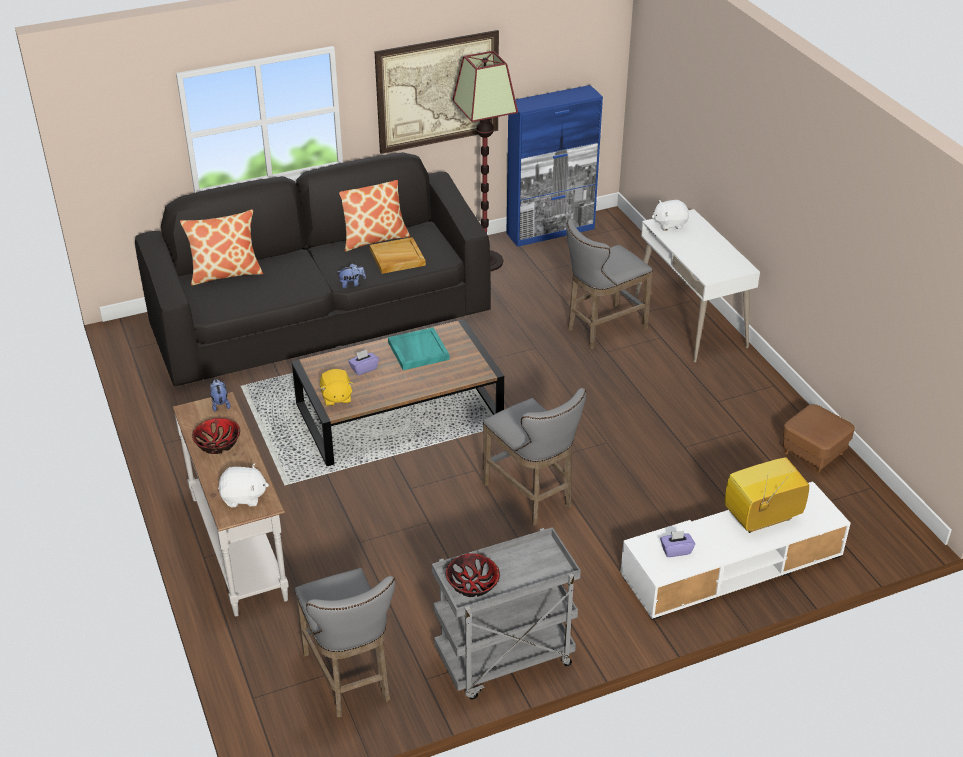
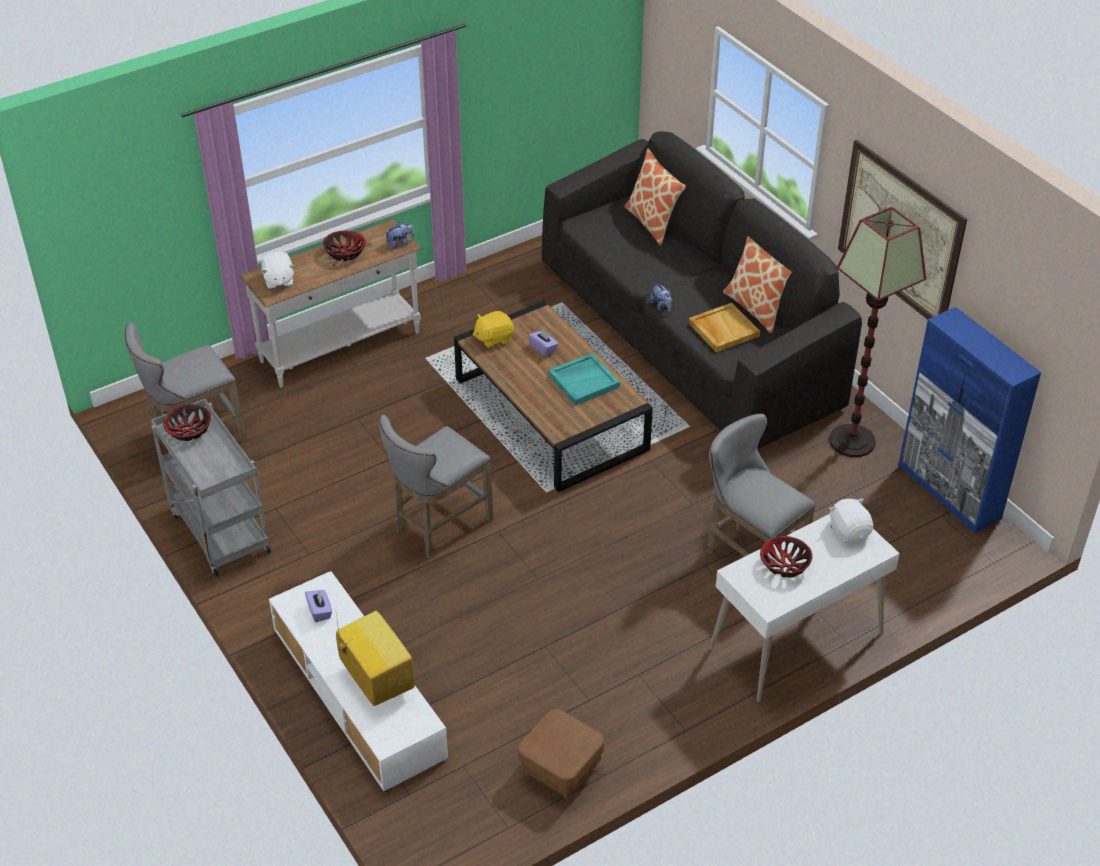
camera: 80 degrees right, 5 degrees up
(703, 256) = (784, 565): none -> bowl

